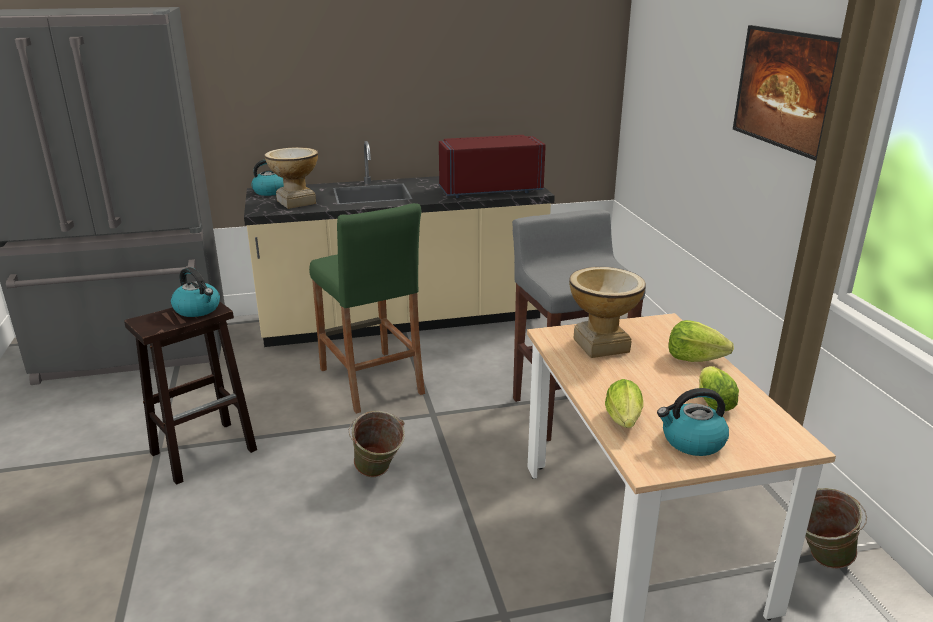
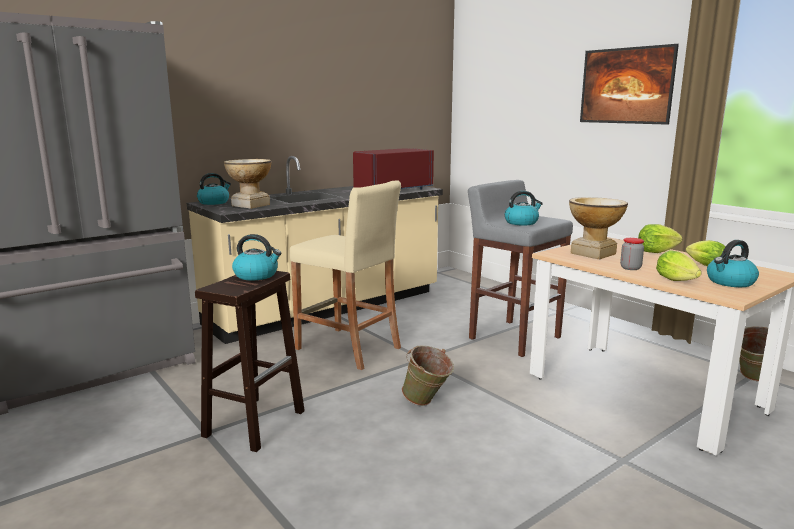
camera: 25 degrees left, 10 degrees down
(371, 381) = (347, 348): green stool -> beige stool
(566, 276) = (521, 222): none -> kettle
(604, 383) = (630, 268): none -> jar

